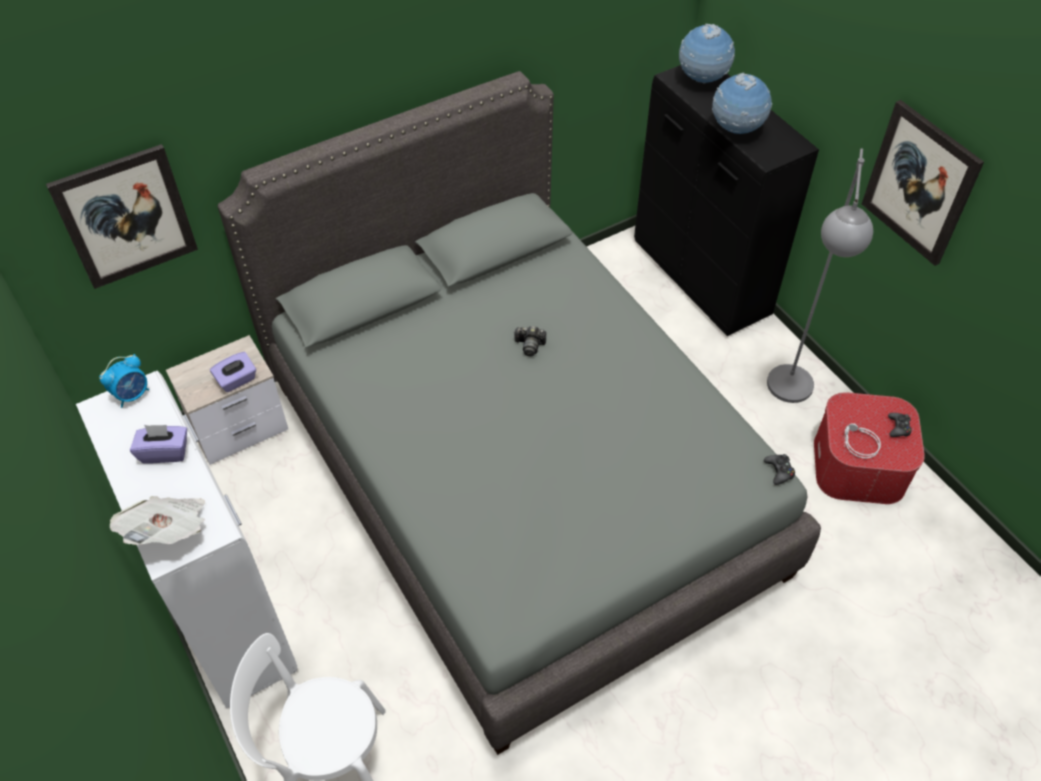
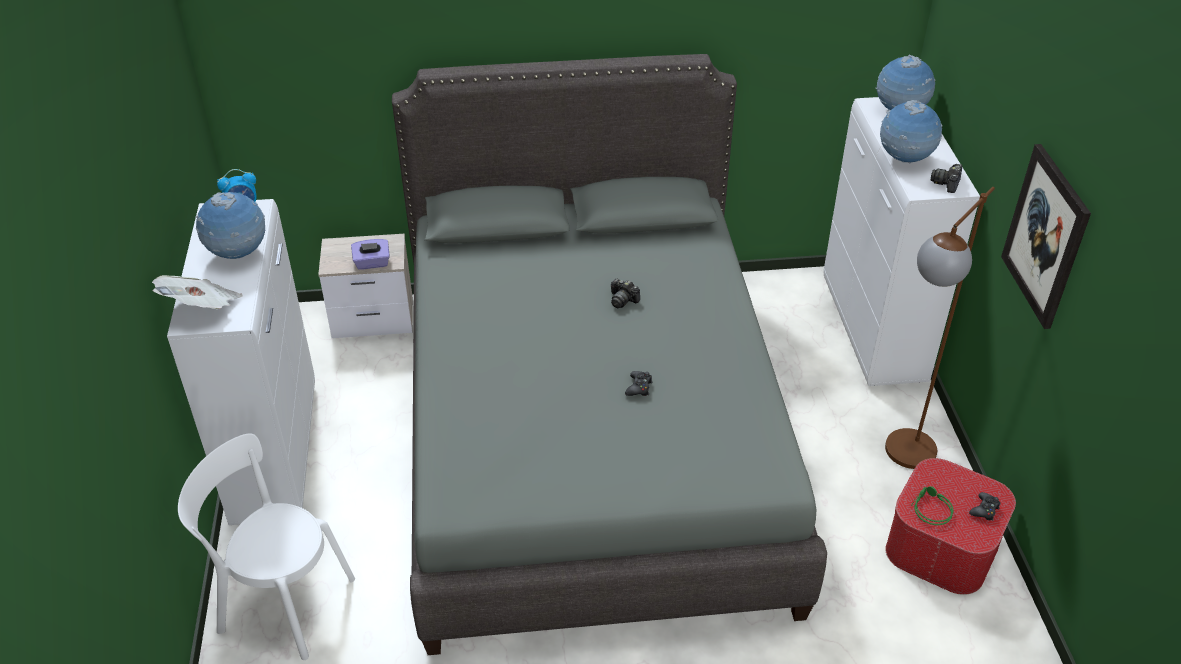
camera: 25 degrees right, 10 degrees down
(125, 217) = (312, 80): picture -> none
(165, 452) = (238, 254): purple tissue box -> globe
(701, 279) = (873, 330): black cabinet -> white cabinet
(779, 471) = (793, 476): black game controller -> black game controller (639, 387)
(785, 145) = (947, 184): none -> camera
(788, 397) = (901, 461): grey floor lamp -> brown floor lamp
(858, 443) = (930, 509): grey headphones -> green headphones

